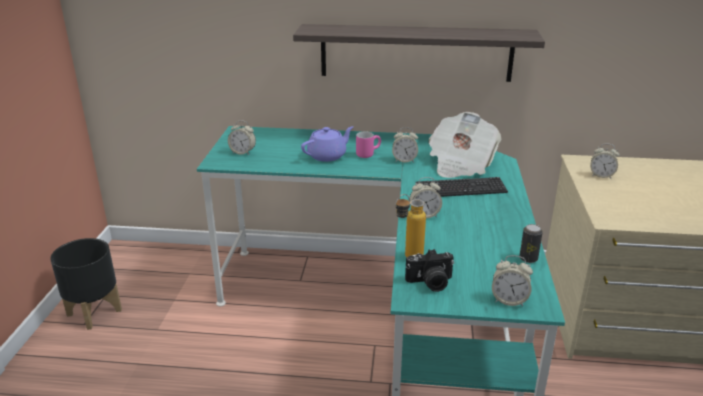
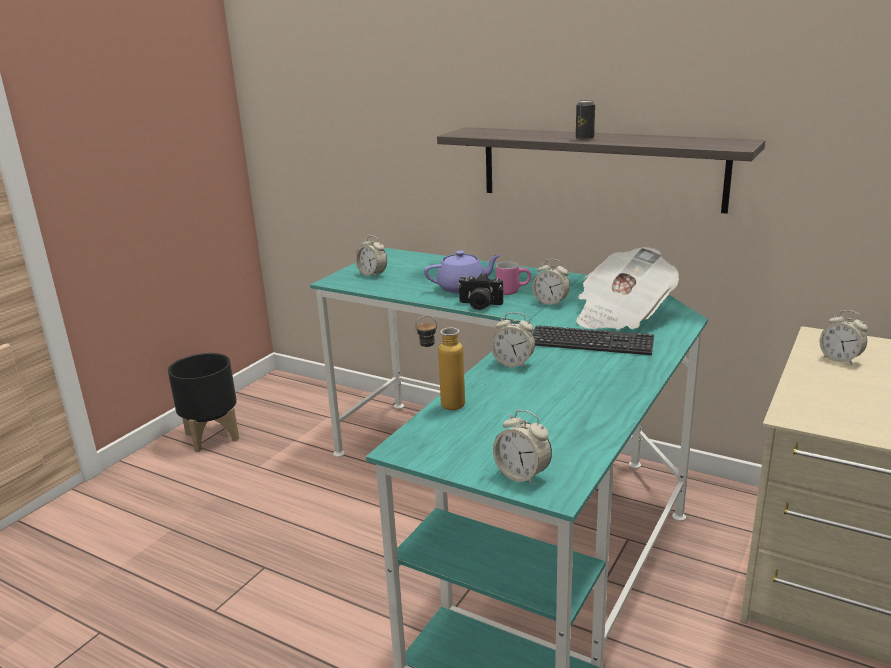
camera: 25 degrees right, 5 degrees down
(430, 283) = (442, 437): camera -> camera (479, 305)
(528, 258) = (600, 434): can -> can (584, 138)

